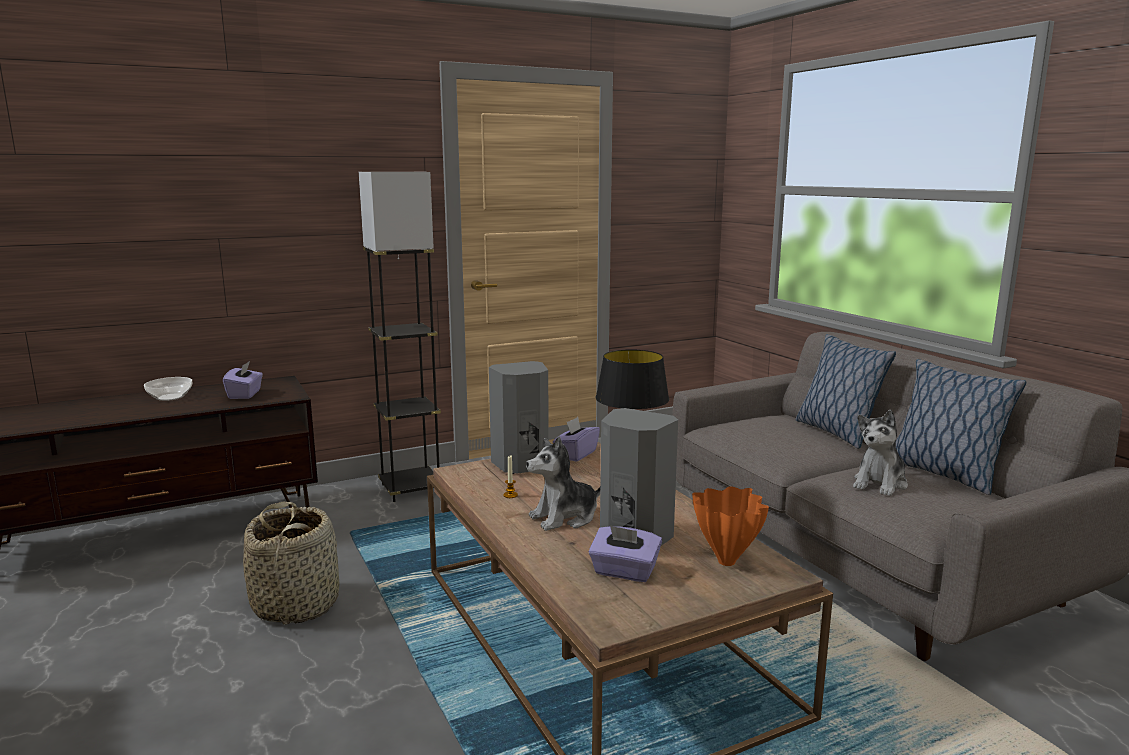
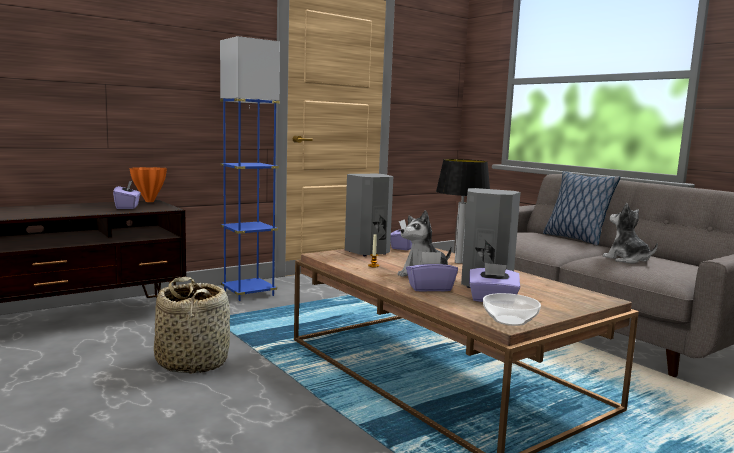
camera: 10 degrees left, 5 degrees down
(171, 397) = (64, 207): bowl -> bowl (510, 320)
(411, 489) = (248, 293): grey floor lamp -> blue floor lamp
(555, 544) = (430, 288): none -> purple tissue box
(725, 562) = (559, 294): orange vase -> orange vase (149, 201)
(880, 483) = (627, 260): plush toy -> plush toy turned 120 degrees clockwise
(943, 474) = (662, 256): pillow -> none

